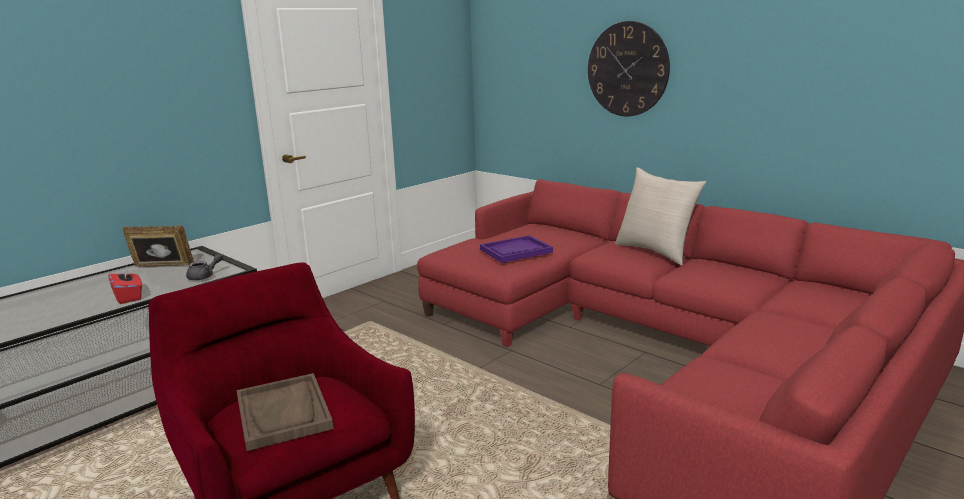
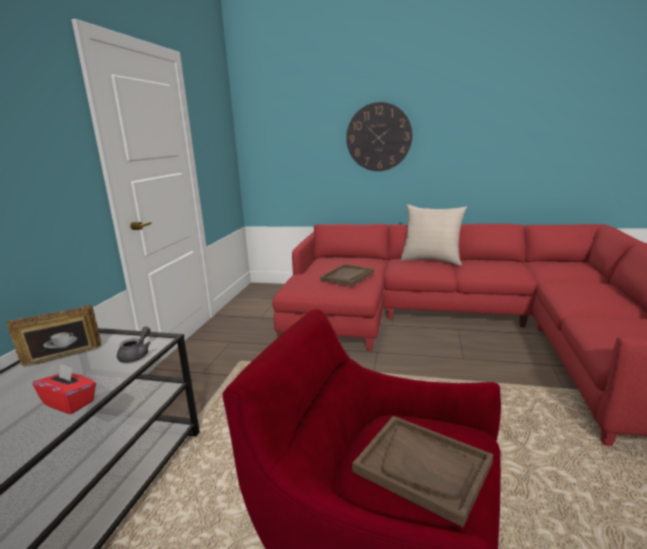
camera: 30 degrees left, 0 degrees up
(516, 251) = (347, 276): purple tray -> brown tray

